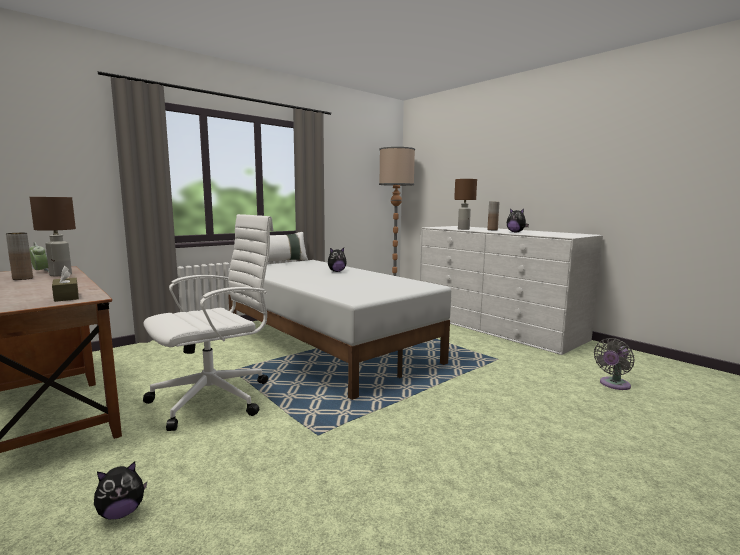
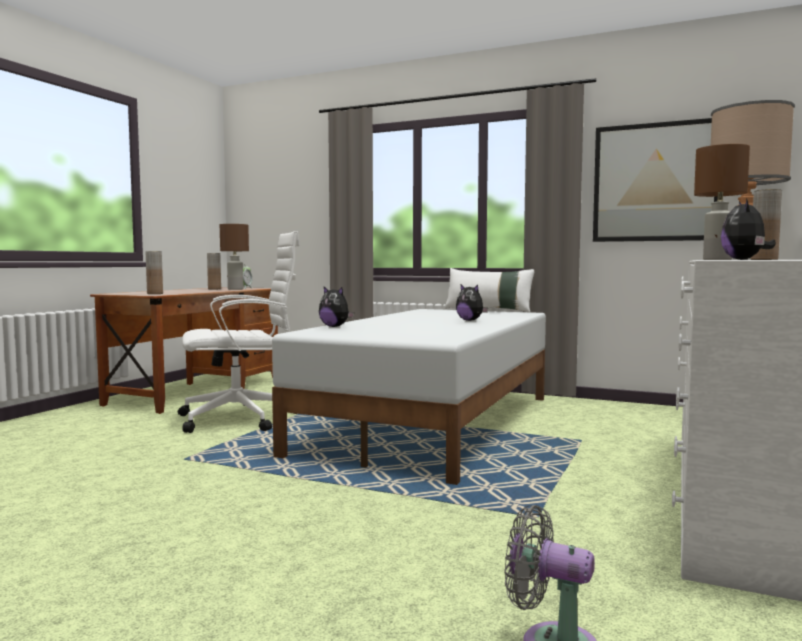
camera: 65 degrees right, 5 degrees down
(66, 297) = (155, 294): brown tissue box -> brown vase
(121, 513) = (59, 436): plush toy -> plush toy (335, 326)
(215, 398) = (242, 418): white office chair -> white office chair turned 45 degrees counterclockwise
(352, 180) = (655, 182): none -> picture

